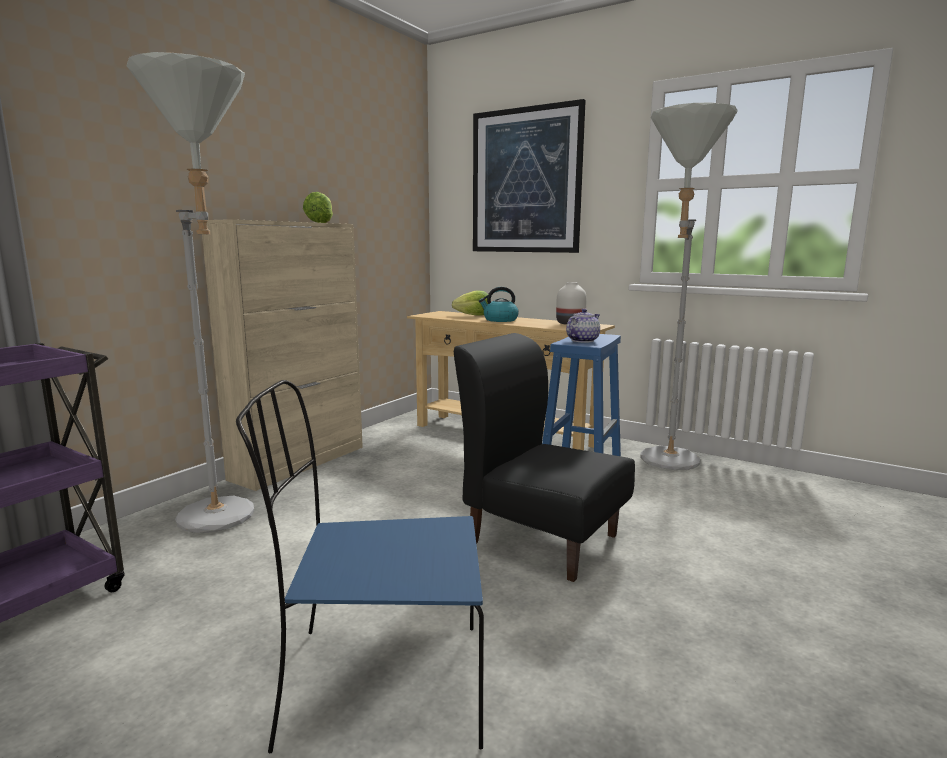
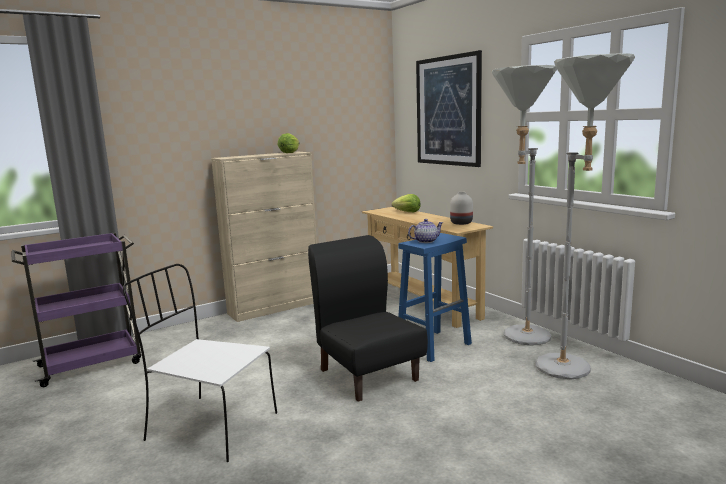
camera: 25 degrees right, 0 degrees up
(227, 520) = (209, 336): grey floor lamp -> grey floor lamp (572, 371)
(378, 684) = (209, 426): blue chair -> white chair
(500, 320) = (416, 218): kettle -> none

